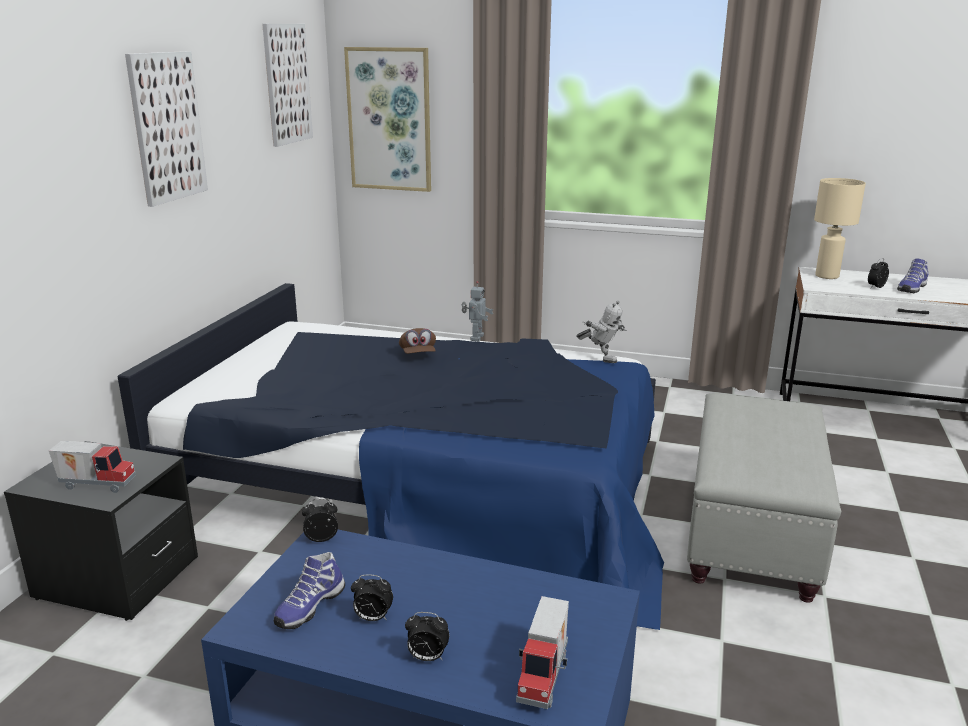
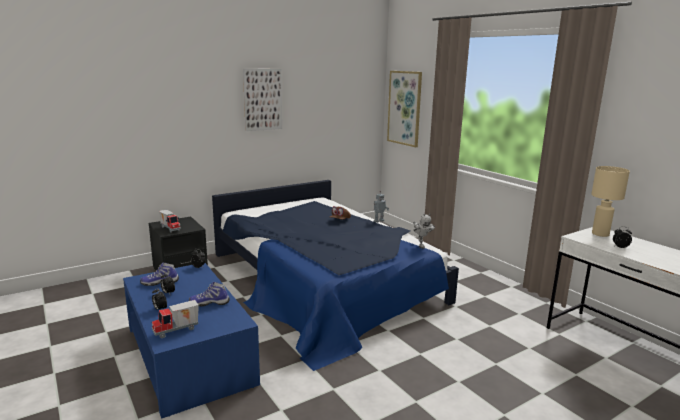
camera: 40 degrees right, 5 degrees down
(287, 84) = (349, 86): picture -> none
(751, 532) = (429, 361): grey ottoman -> none
(911, 288) = (647, 254): shoe -> shoe (209, 303)

